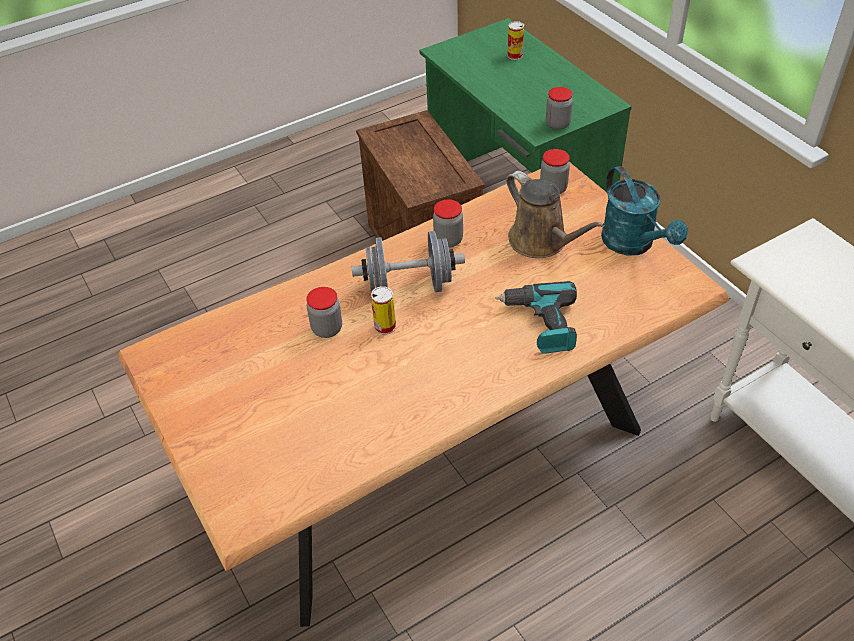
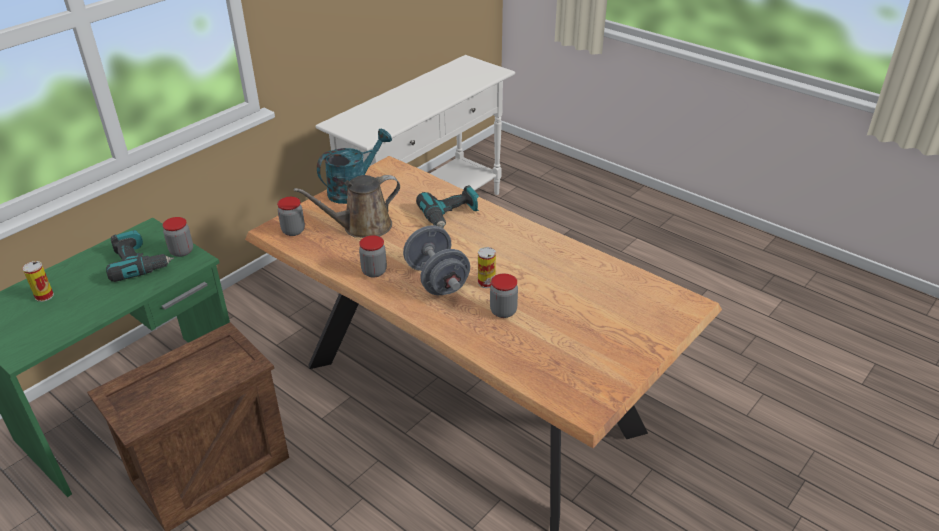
camera: 110 degrees left, 10 degrees down
(542, 242) = (362, 227): brown watering can -> brown watering can turned 150 degrees counterclockwise
(546, 100) = (139, 263): none -> power drill

